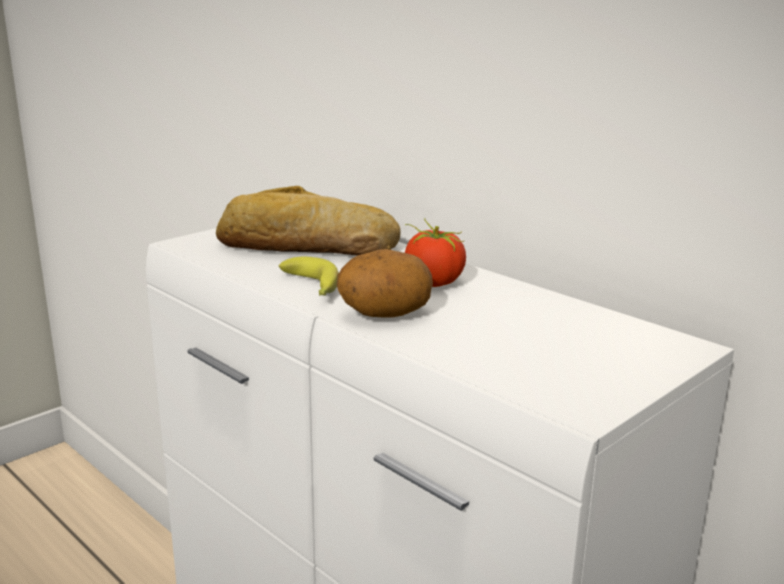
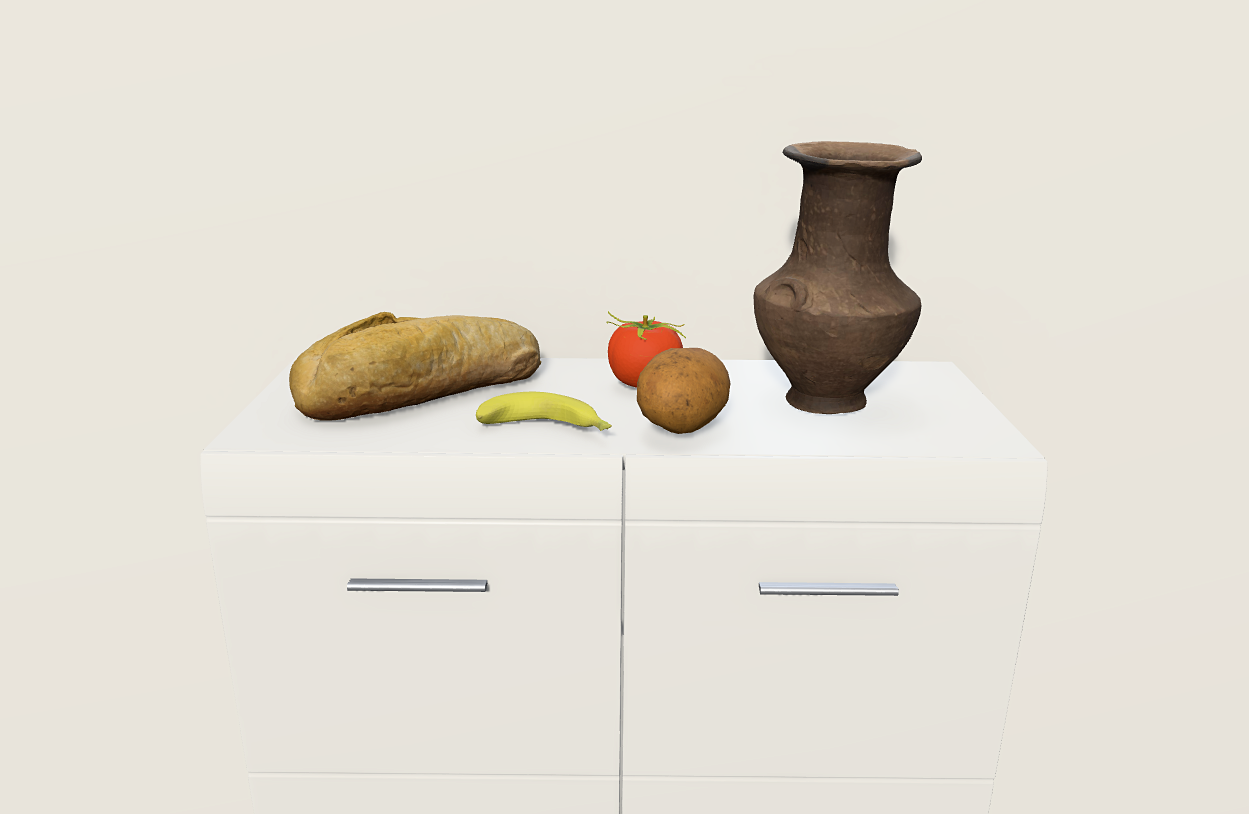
camera: 45 degrees left, 0 degrees up
(534, 335) = (827, 399): none -> brown vase

